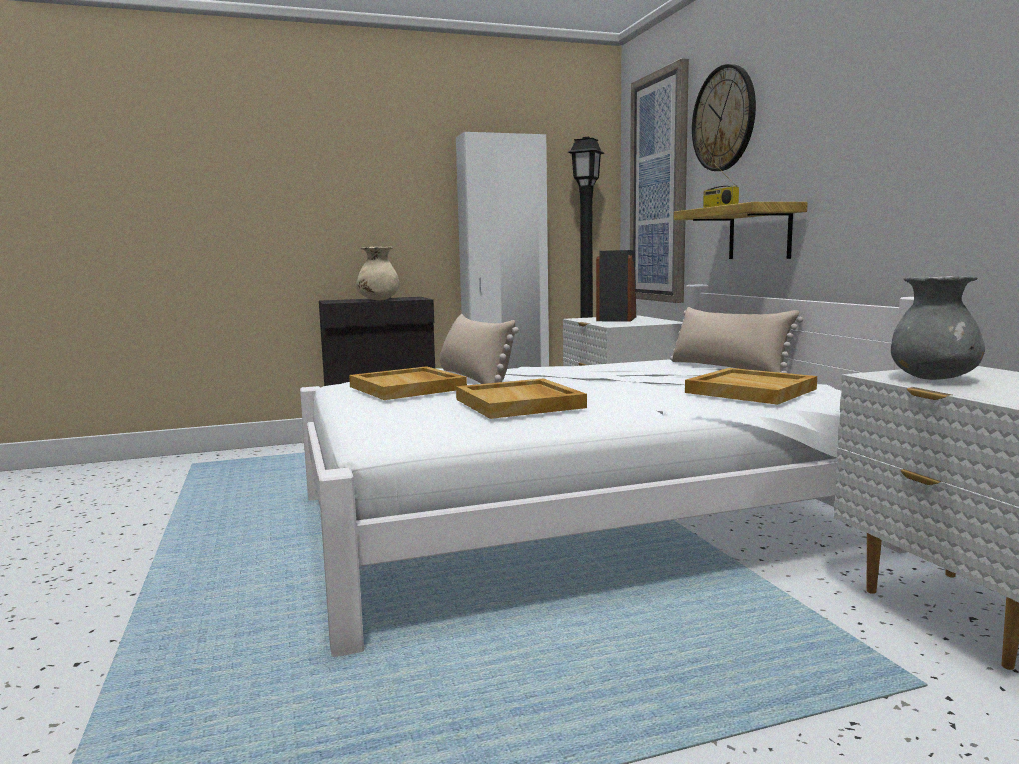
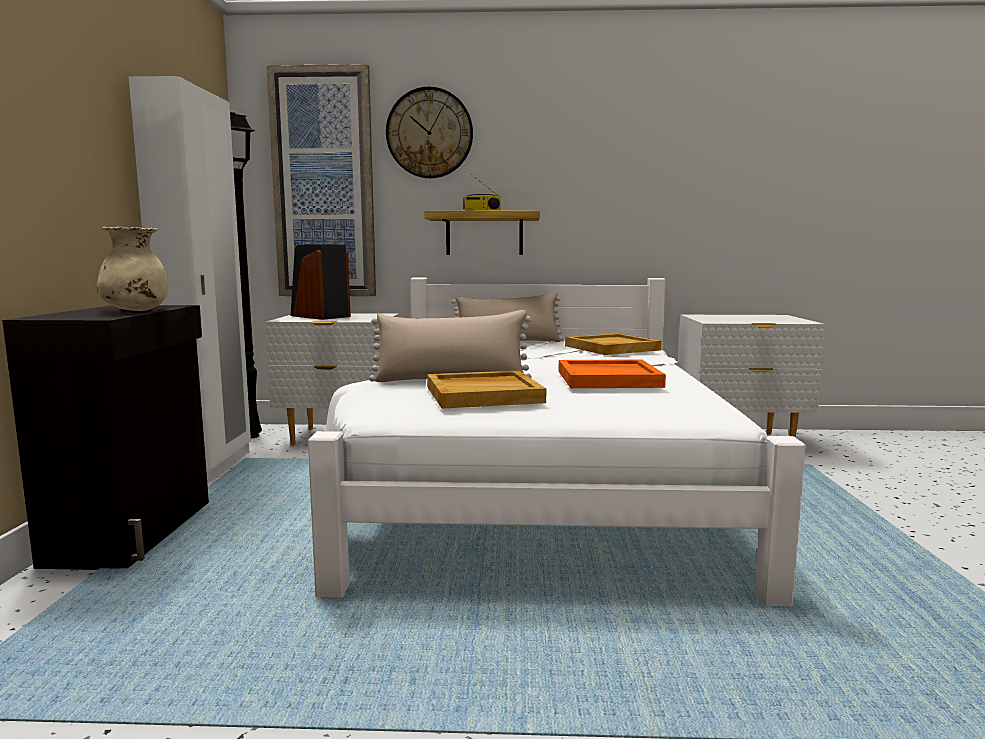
camera: 70 degrees left, 0 degrees up
(520, 403) = (609, 379): beige tray -> orange tray
(933, 379) = (730, 320): grey vase -> none

